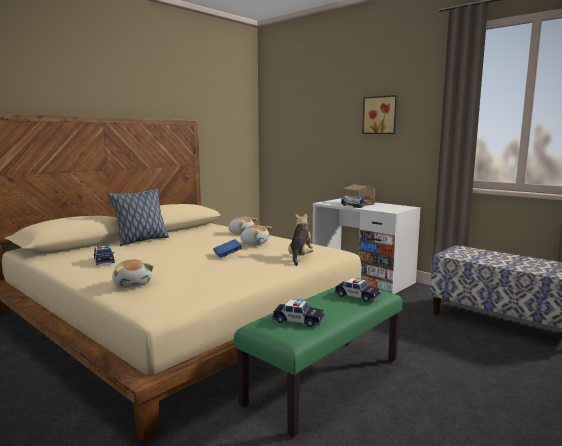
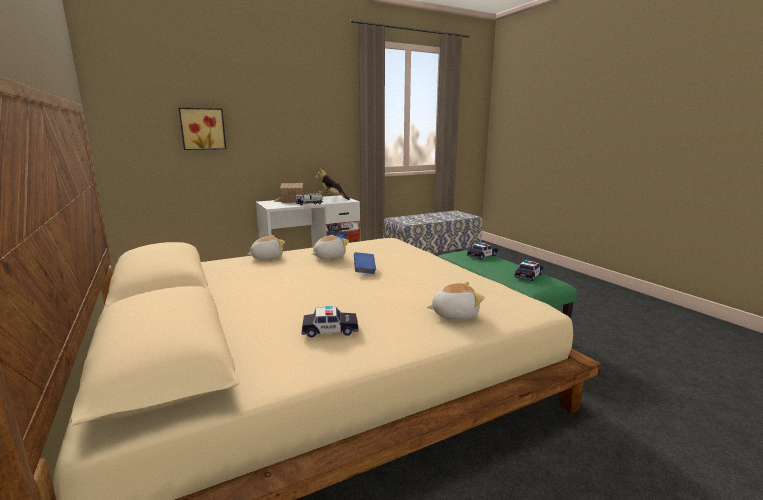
camera: 70 degrees left, 5 degrees up
(141, 240) = (224, 307): pillow -> none
(300, 257) = (398, 250): plush toy -> plush toy (332, 198)
(380, 115) = (293, 111): picture -> picture (202, 129)

